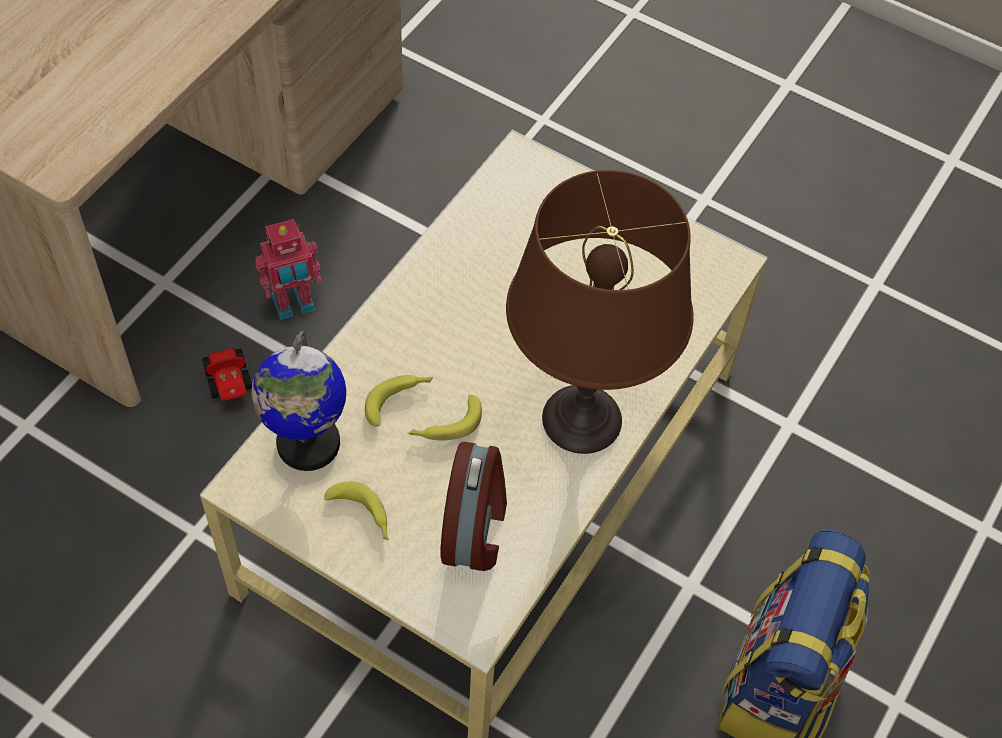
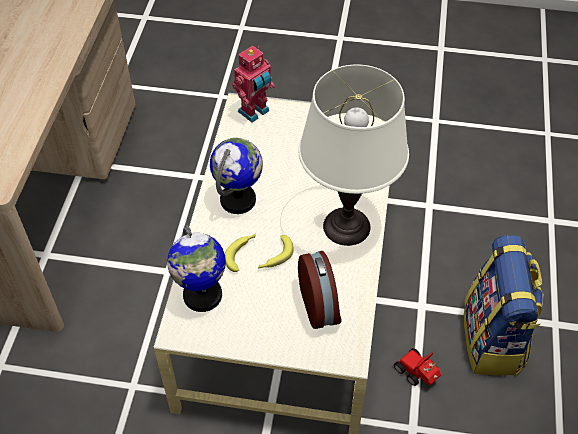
camera: 20 degrees left, 5 degrees down
(230, 386) = (114, 297): toy car -> toy car (417, 374)
(294, 305) = (129, 240): toy robot -> toy robot (255, 112)
(362, 516) = (254, 322): banana -> none
(437, 312) = (238, 200): none -> globe
(581, 418) = (346, 226): brown table lamp -> white table lamp

